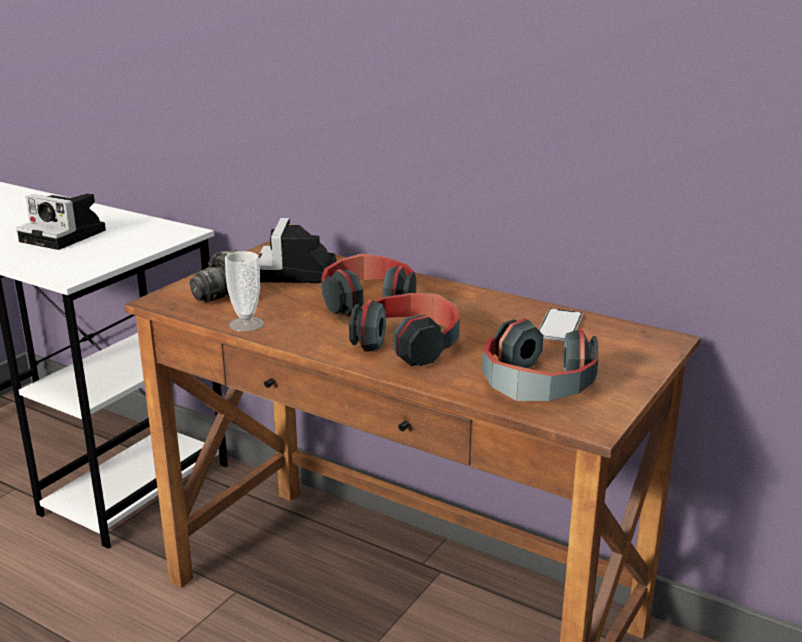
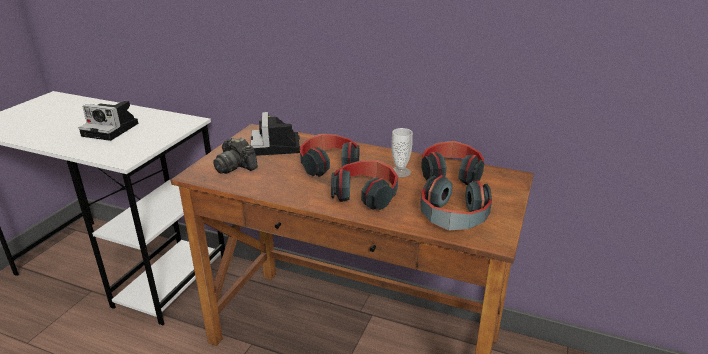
camera: 10 degrees left, 5 degrees up
(246, 324) = (257, 188): cup -> cup (400, 172)
(559, 327) = (451, 173): phone -> headphones

